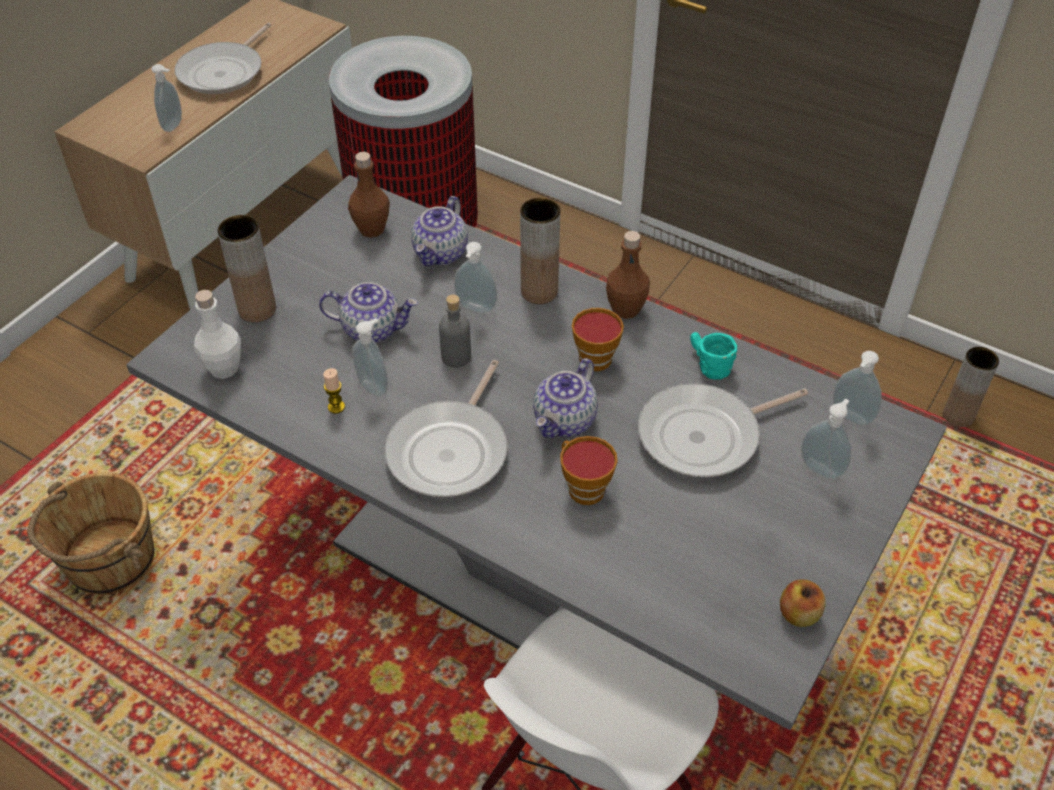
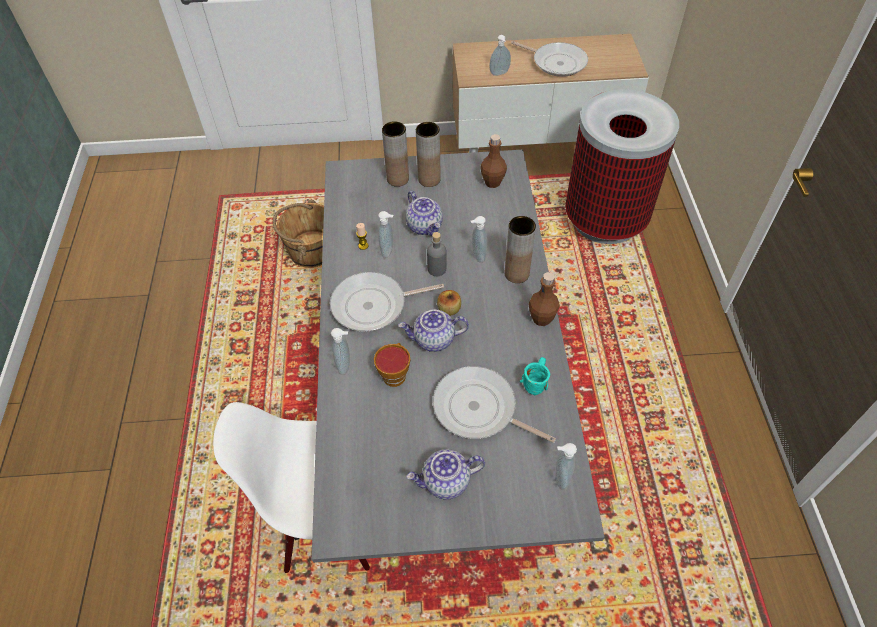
camera: 55 degrees right, 5 degrees up
(224, 72) = (556, 62): frying pan -> frying pan turned 135 degrees counterclockwise
(224, 368) = (351, 193): white bottle -> none
(441, 253) = (503, 218): teapot -> teapot (446, 482)
(595, 356) = (493, 326): cup -> none
(798, 614) = (386, 525): apple -> apple (449, 309)
(822, 468) = (505, 482): soap dispenser -> soap dispenser (345, 365)
(957, 417) = (765, 581): brown vase -> brown vase (429, 179)

